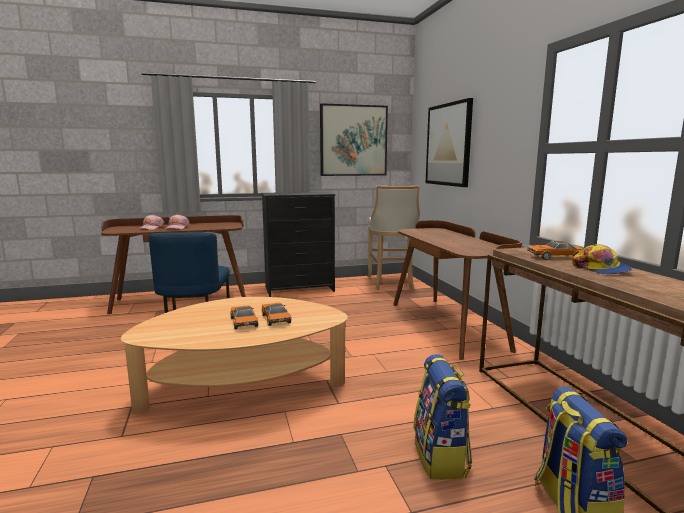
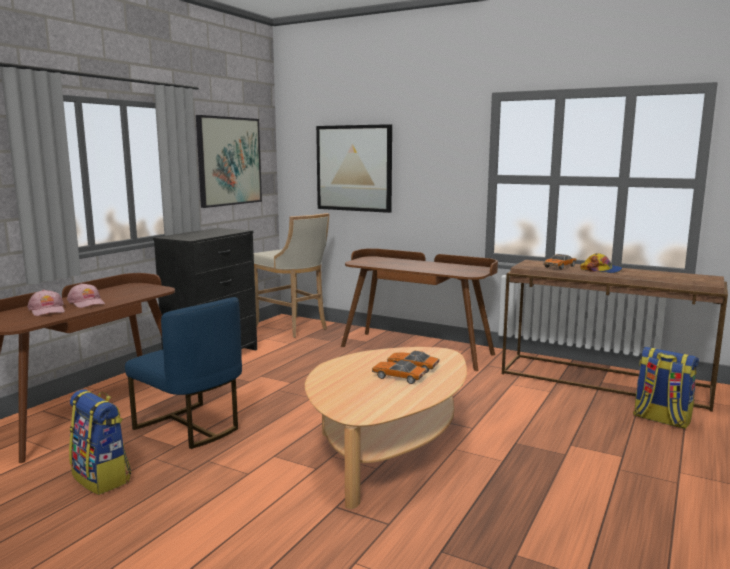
camera: 45 degrees left, 0 degrees up
(441, 457) = (582, 427): backpack -> backpack (102, 478)

